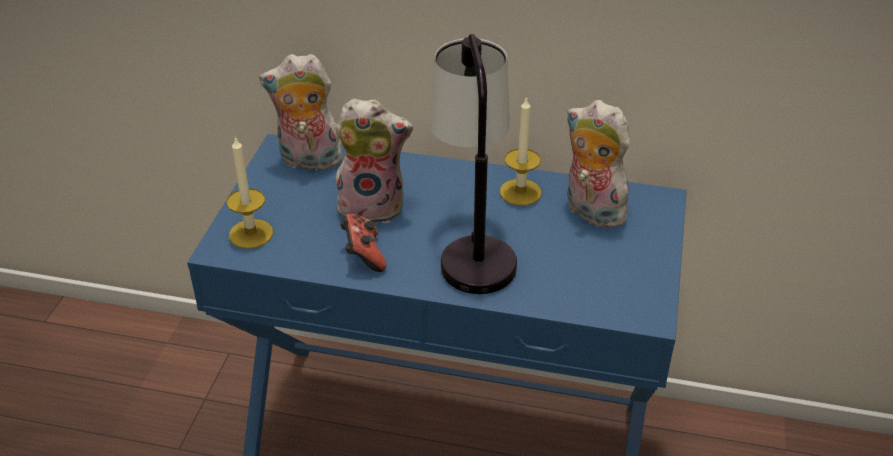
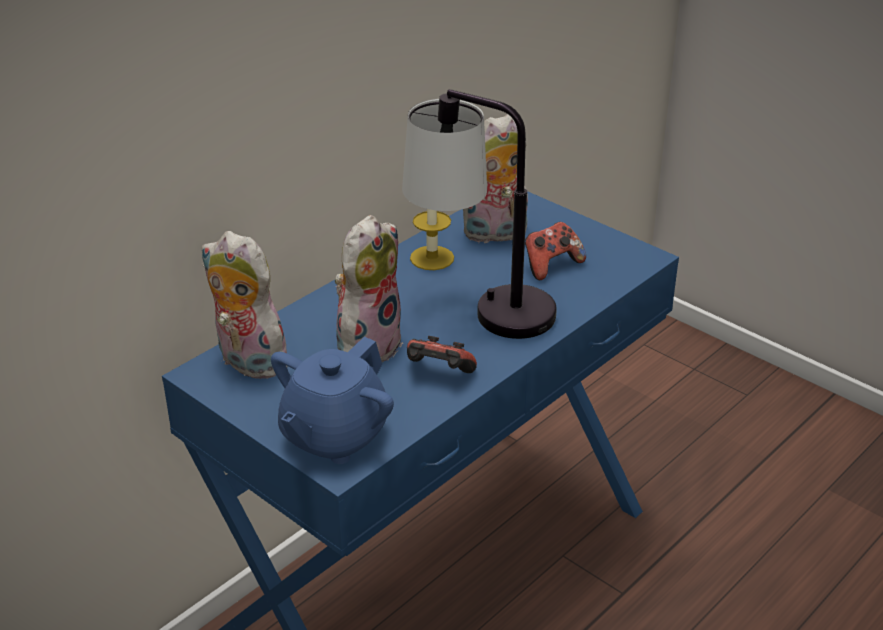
camera: 60 degrees left, 5 degrees down
(251, 234) = (334, 436): candle -> blue teapot
(308, 161) = (247, 362): plush toy -> plush toy turned 90 degrees clockwise
(575, 261) = (551, 265): none -> game controller

